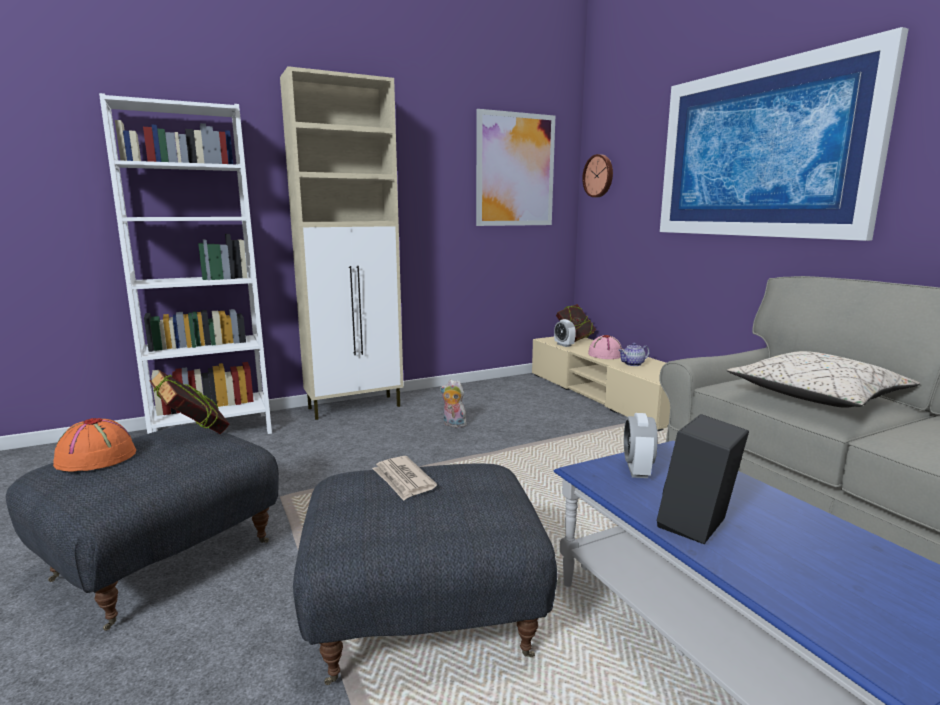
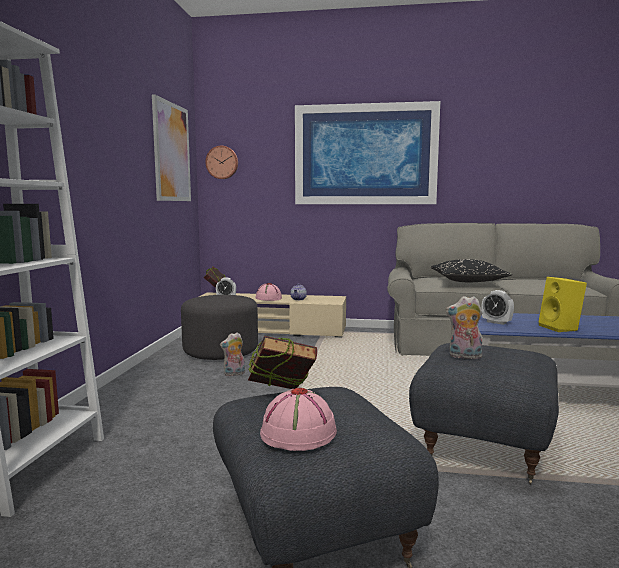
camera: 55 degrees left, 5 degrees down
(95, 458) = (298, 434): orange hat -> pink hat
(356, 407) = (120, 393): beige cabinet -> none
(403, 480) = (464, 356): newspaper -> plush toy
(504, 400) = (221, 350): none -> grey ottoman
(698, 527) = (561, 328): black speaker -> yellow speaker
(816, 397) = (467, 281): beige pillow -> black pillow

